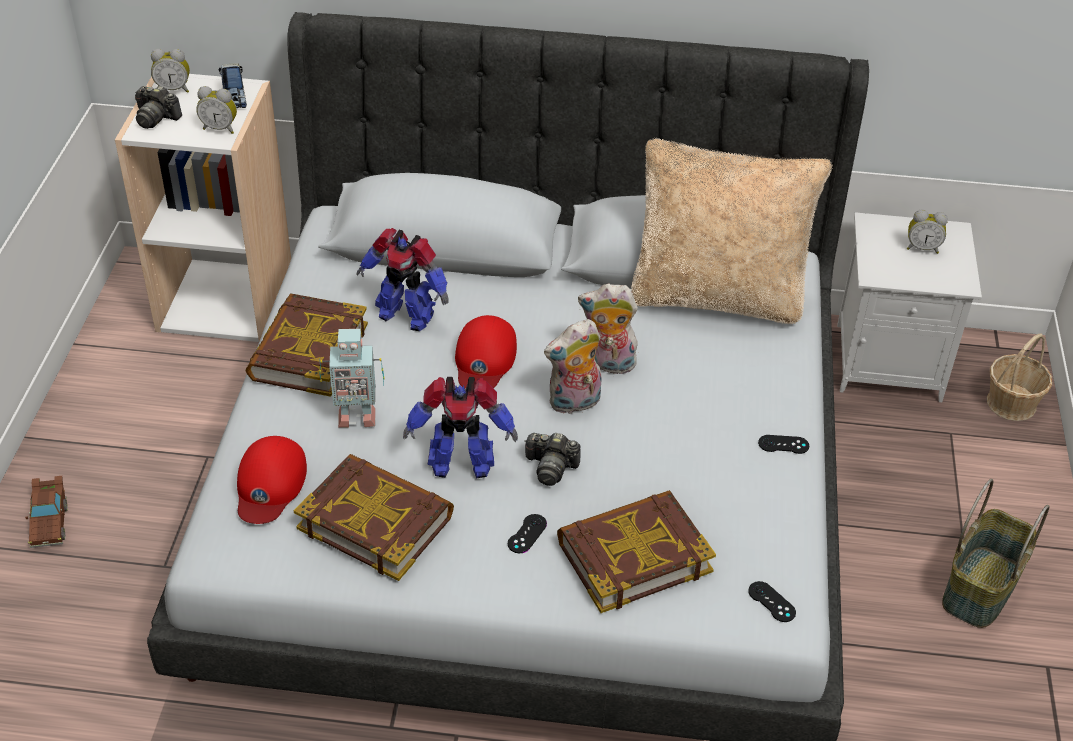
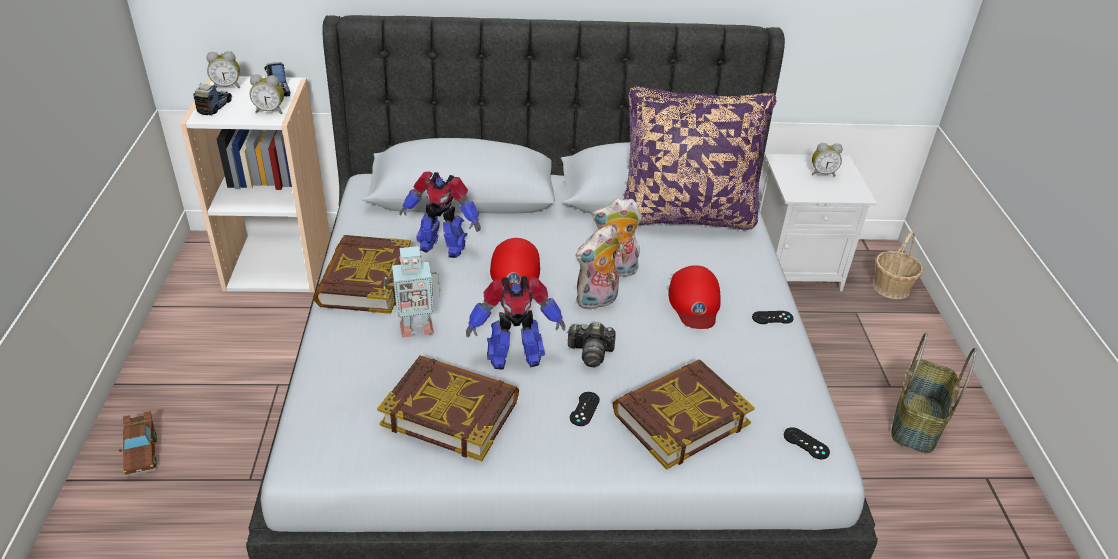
camera: 10 degrees left, 5 degrees down
(156, 118) = (214, 106): camera -> toy truck
(270, 484) = (349, 390): red cap -> red cap (694, 302)
(718, 301) = (687, 218): beige pillow -> purple pillow

